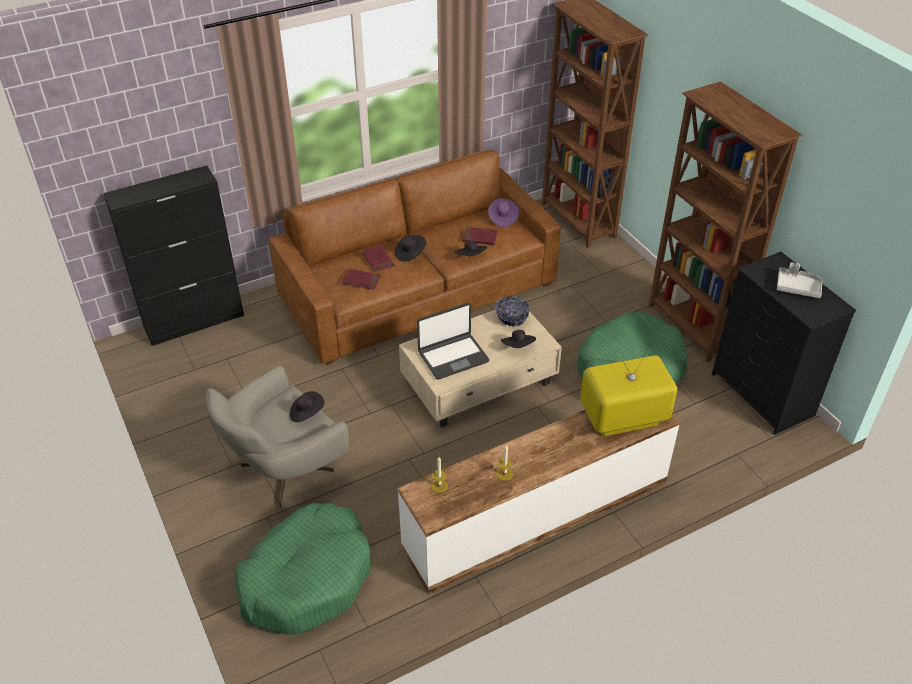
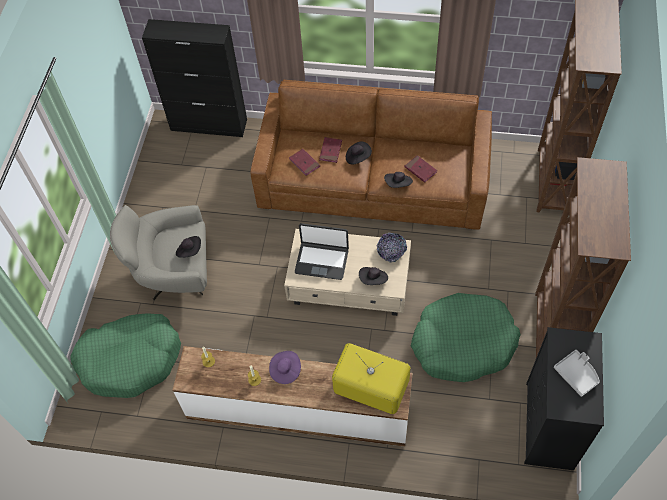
camera: 40 degrees right, 15 degrees up
(502, 218) = (454, 160): purple hat -> purple hat (285, 370)

